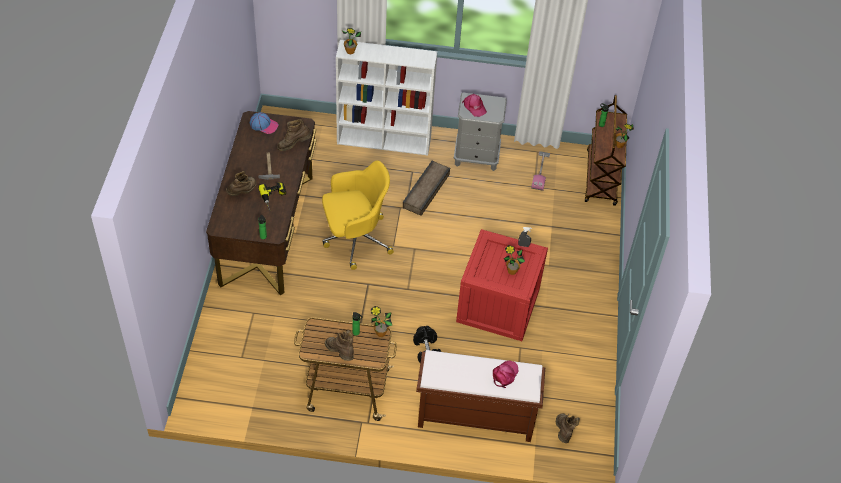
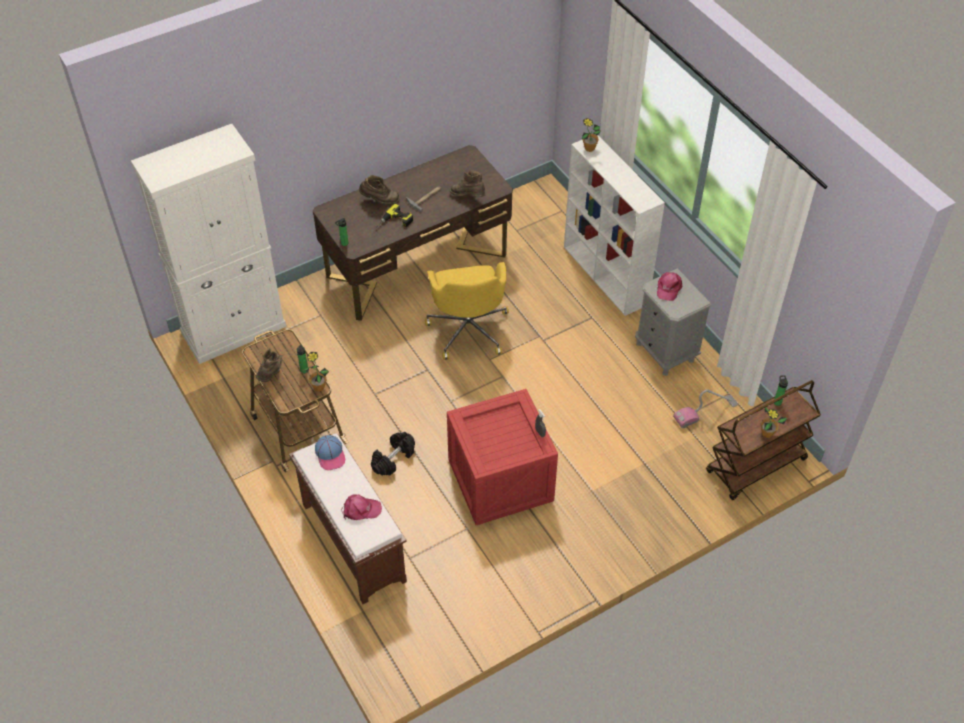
camera: 55 degrees right, 0 degrees up
(211, 373) = (234, 329): none -> white cabinet
(264, 125) = (469, 165): cap -> cap (330, 455)
(355, 239) = (468, 328): yellow office chair -> yellow office chair turned 45 degrees clockwise
(427, 191) = (581, 342): crate -> none
(512, 271) = (500, 444): potted plant -> none
(563, 432) = (398, 626): brown boot -> none

